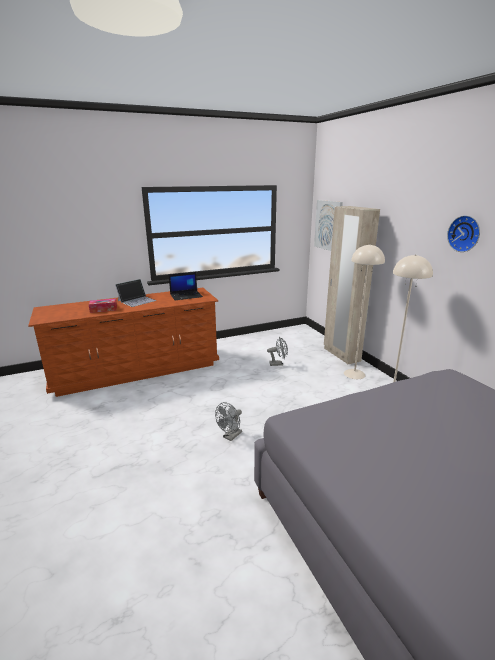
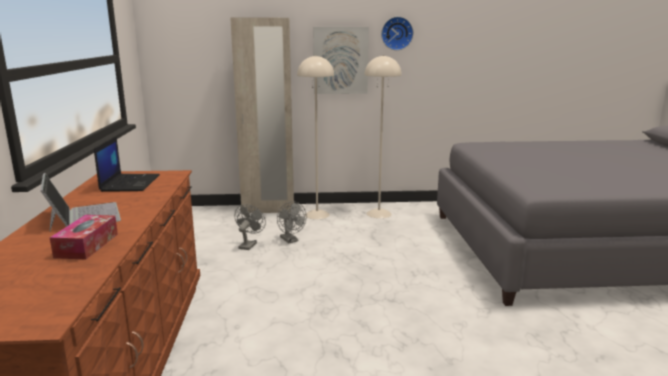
camera: 70 degrees left, 5 degrees down
(230, 436) = (398, 305): grey fan -> grey fan (291, 240)
(328, 225) = (185, 49): picture -> picture (340, 60)

